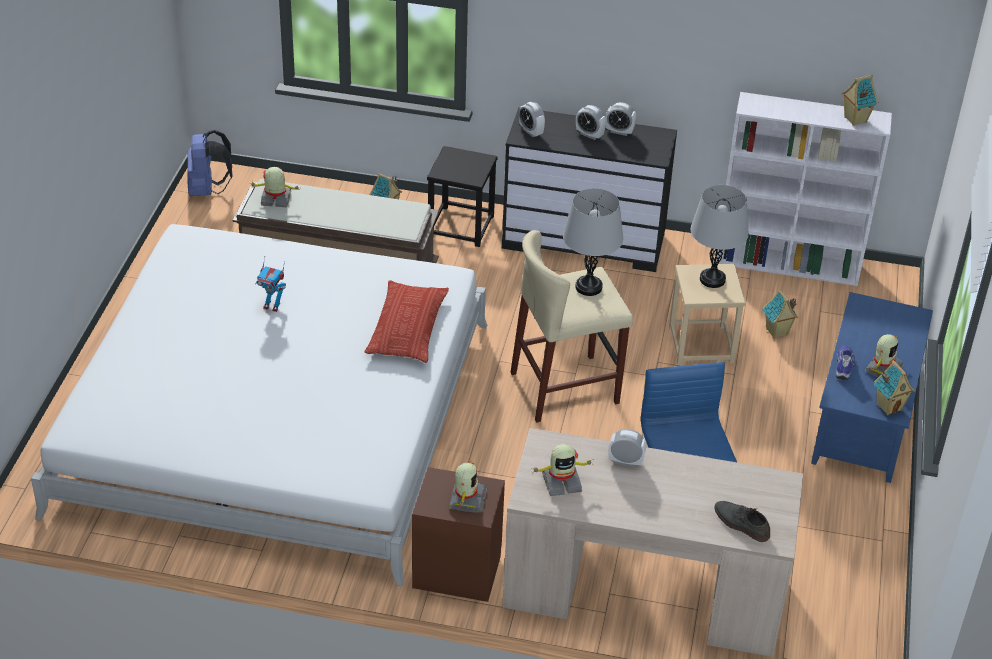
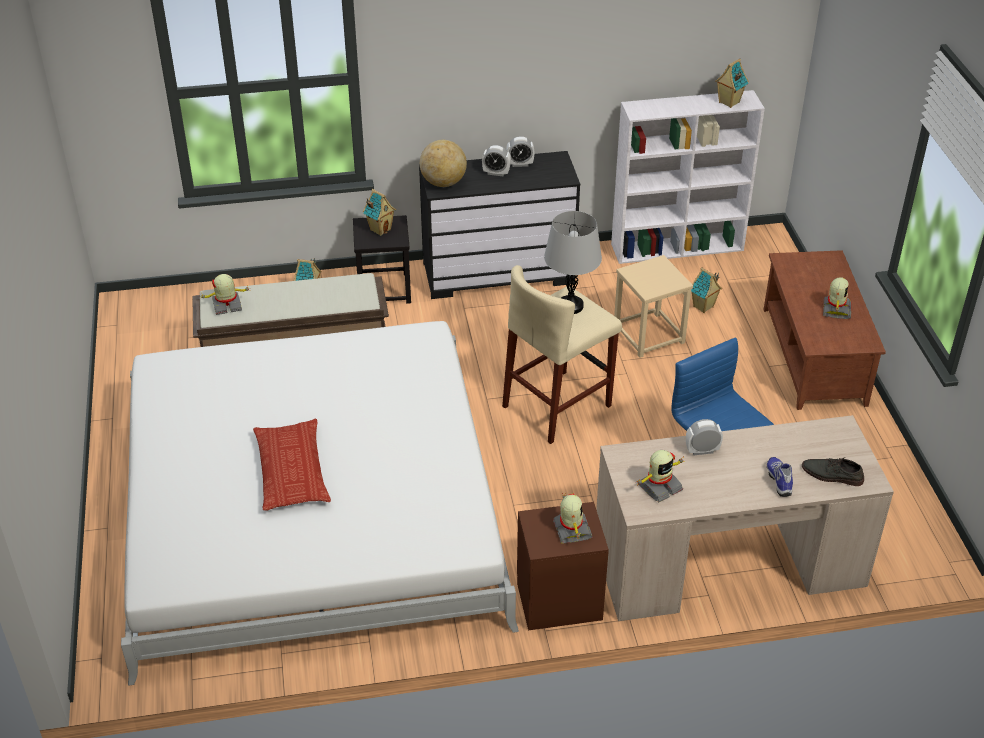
camera: 20 degrees left, 0 degrees up
(207, 190) = (129, 318): blue backpack -> none
(272, 306) = (280, 405): toy robot -> none
(407, 327) = (418, 389): pillow -> pillow (291, 471)
(531, 131) = (443, 183): alarm clock -> globe
(712, 279) = (654, 273): grey table lamp -> none
(844, 367) = (805, 316): shoe -> shoe (780, 480)
(862, 414) = (812, 356): blue coffee table -> brown coffee table
(889, 406) = (860, 340): toy house -> toy house (380, 229)

